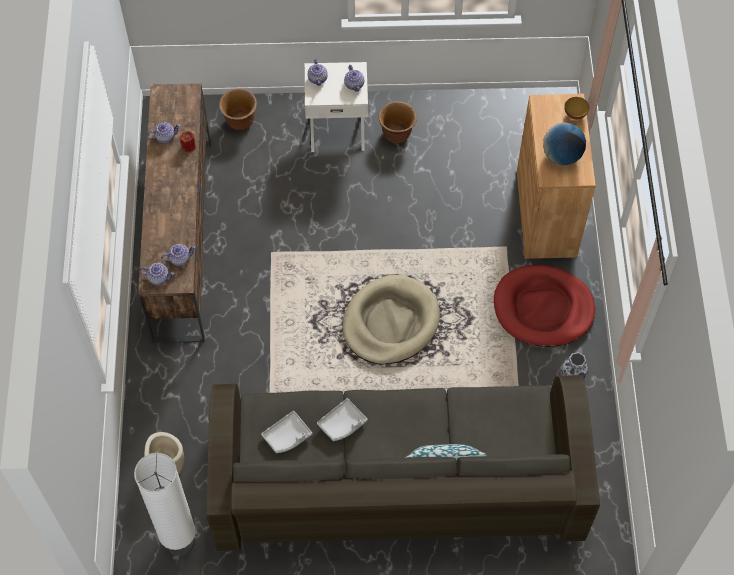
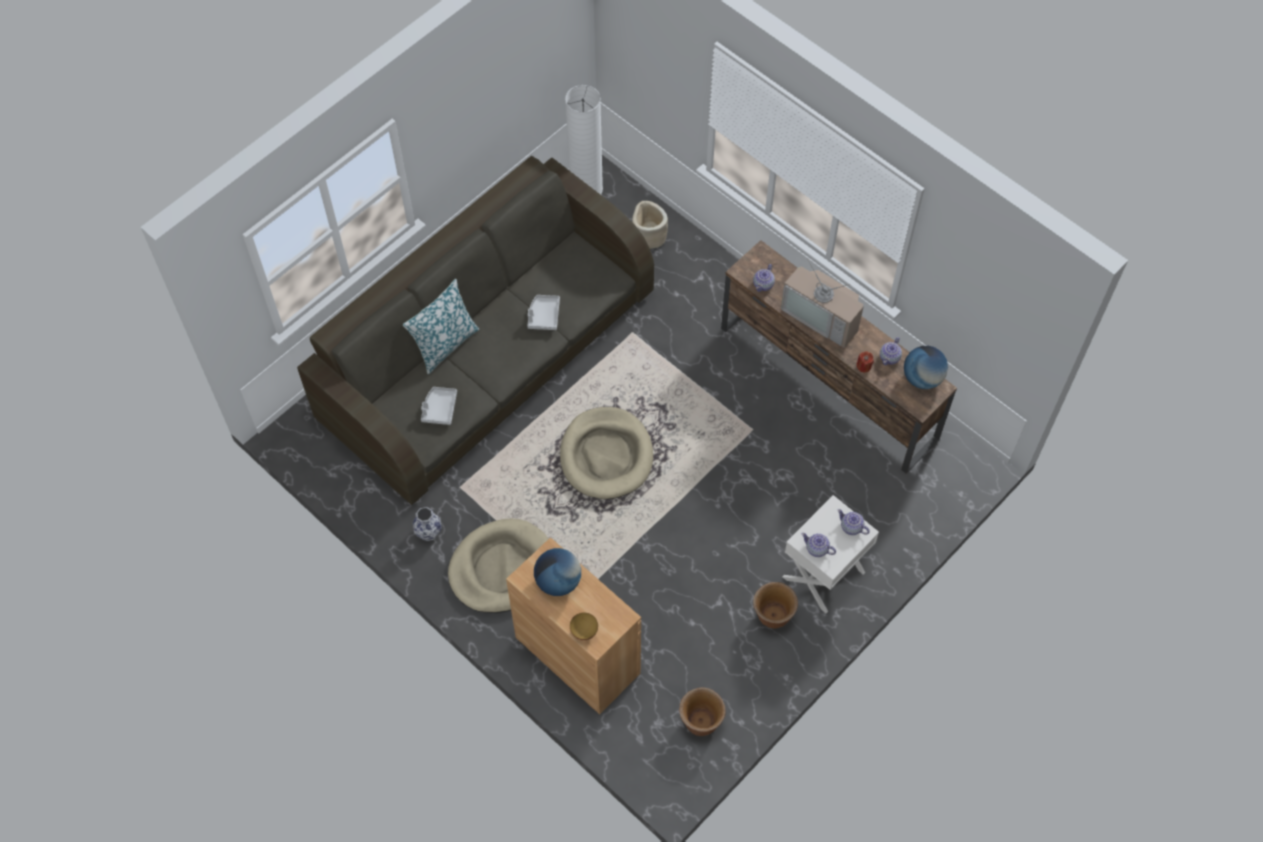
camera: 135 degrees right, 0 degrees up
(158, 278) = (761, 260): teapot -> none
(163, 107) = (922, 378): none -> globe
(170, 201) = (822, 316): none -> television
(240, 122) = (906, 511): brown planter -> brown planter (700, 722)
(287, 436) = (572, 279): grey tray -> grey tray (439, 409)
(543, 308) = (501, 568): red dog bed -> beige dog bed

